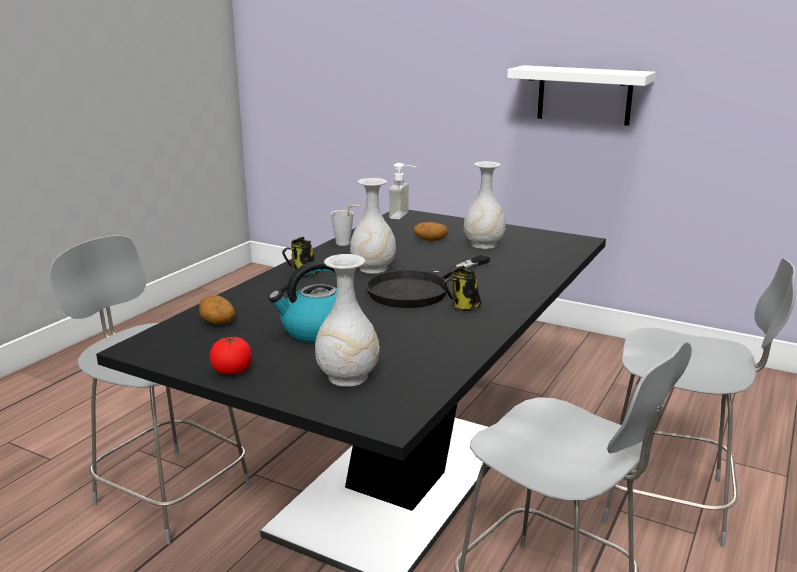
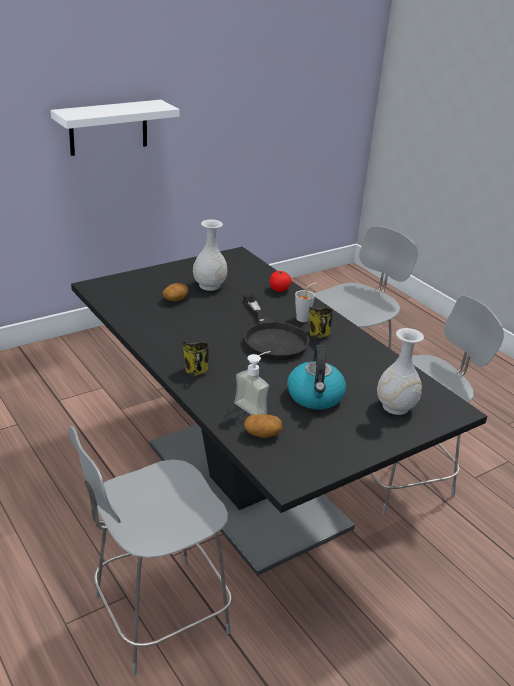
camera: 65 degrees left, 10 degrees up
(232, 371) = (359, 447): tomato -> tomato (279, 289)
(346, 244) = (142, 333): grey cup -> grey cup (304, 318)
(374, 269) = (215, 340): white vase -> none
(404, 216) = (101, 288): soap dispenser -> soap dispenser (255, 406)

